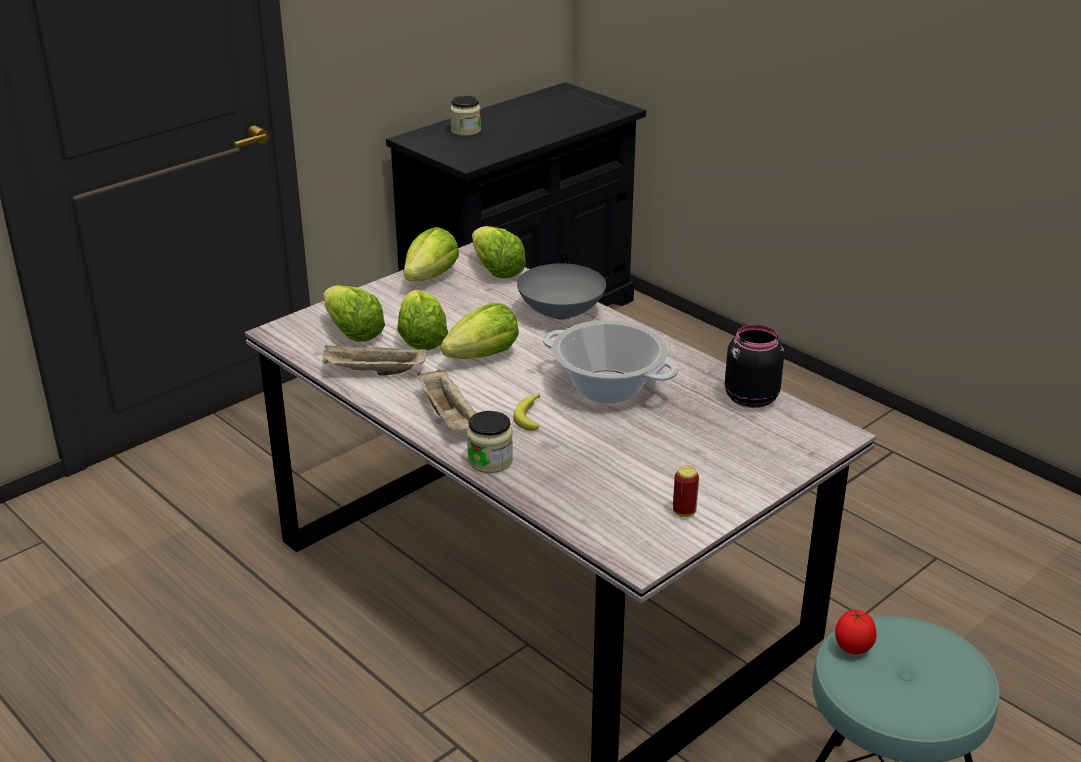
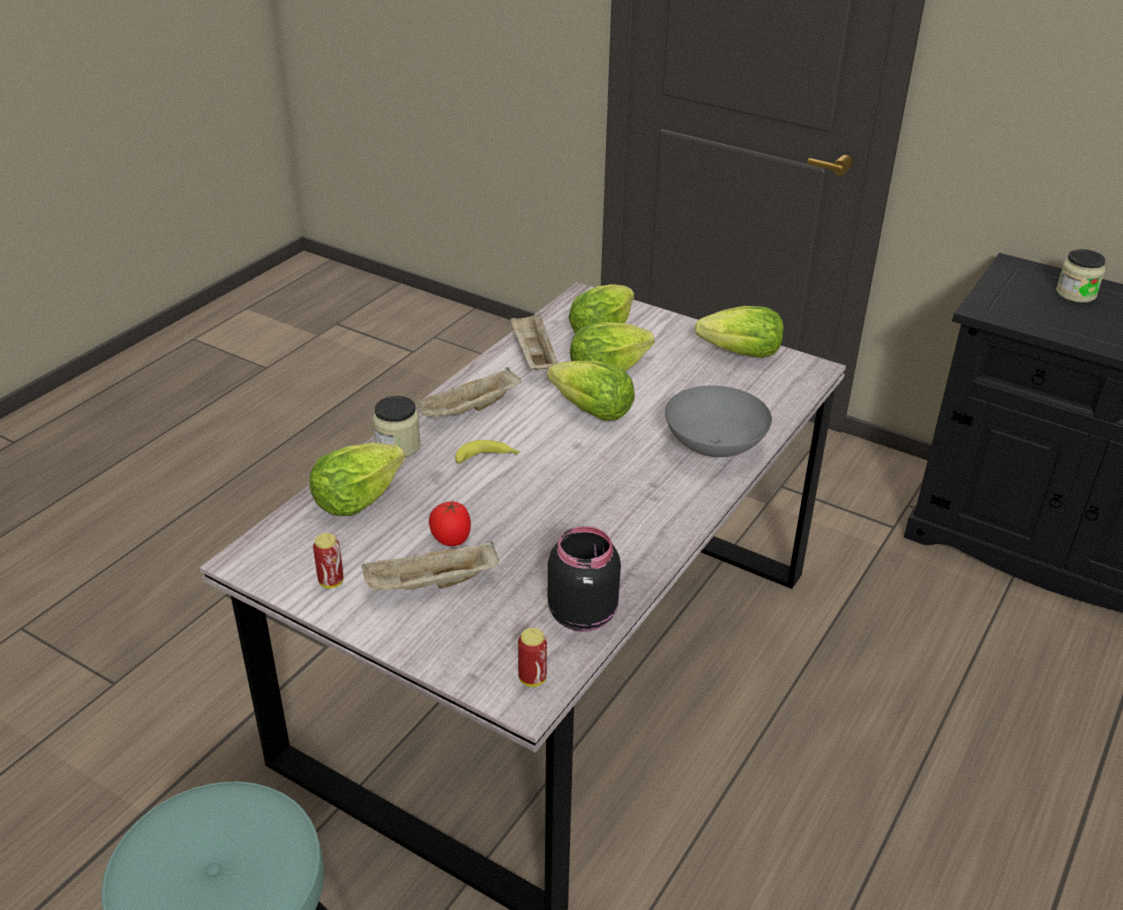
camera: 75 degrees right, 5 degrees up
(497, 271) = (785, 391): lettuce -> lettuce (356, 500)
(608, 386) = (565, 501): cooking pot -> none
(701, 462) = (430, 585): none -> beige tray
(817, 428) = (532, 679): none -> can
(852, 648) = (244, 807): tomato -> tomato (451, 540)

